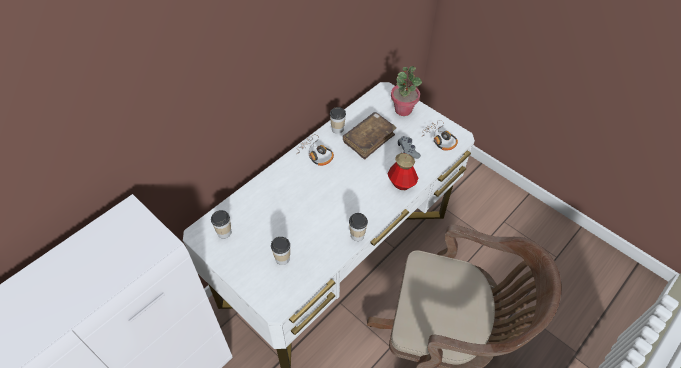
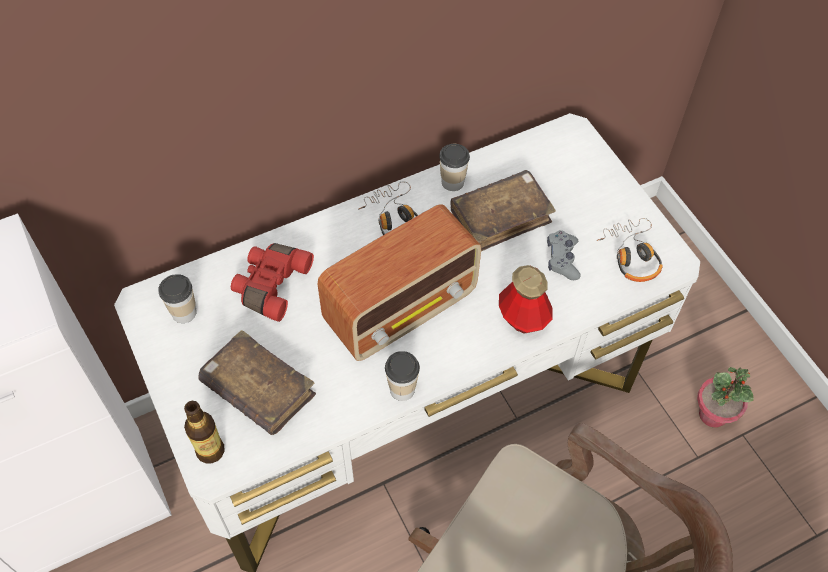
camera: 20 degrees right, 5 degrees up
(265, 204) = (270, 284): none -> red binoculars
(270, 297) = (210, 451): none -> bottle
(282, 258) = (258, 389): cup -> brown book
(339, 196) = (402, 308): none -> radio
(403, 110) = (588, 179): potted plant -> potted plant (713, 414)

